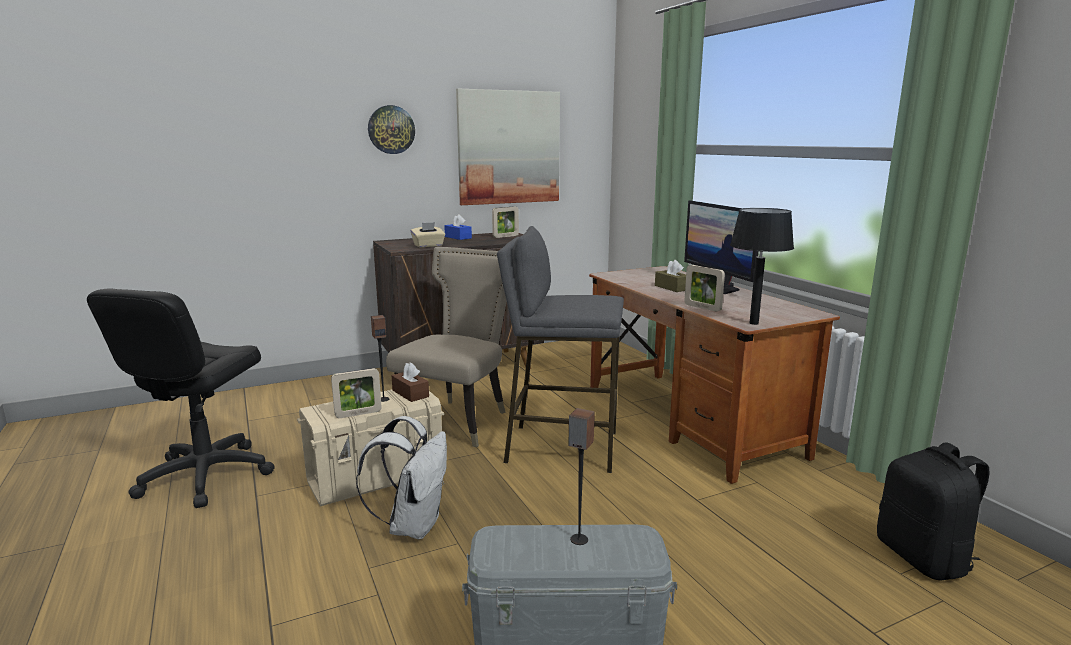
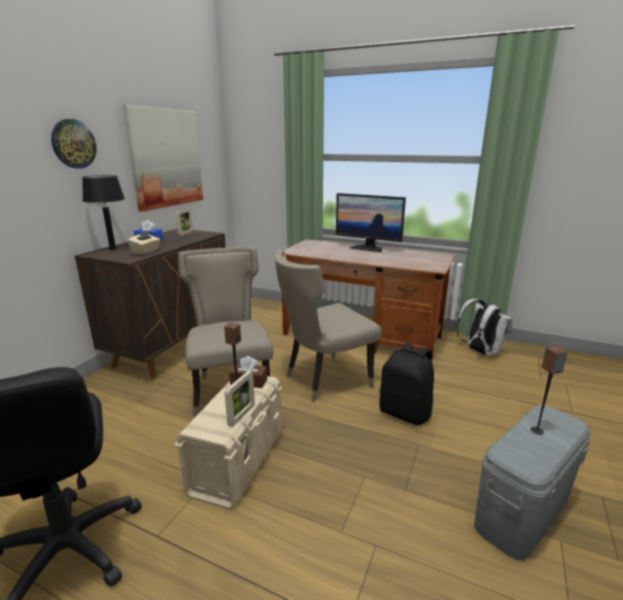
camera: 40 degrees left, 5 degrees up
(413, 525) = (320, 481): white backpack -> white backpack (480, 352)
(561, 447) = (323, 380): grey stool -> beige chair
(672, 288) = (347, 253): brown tissue box -> none
(702, 307) = (393, 263): picture frame -> none
(754, 323) = (437, 267): black table lamp -> black table lamp (113, 249)
(924, 558) = (536, 368): black backpack -> black backpack (405, 413)

